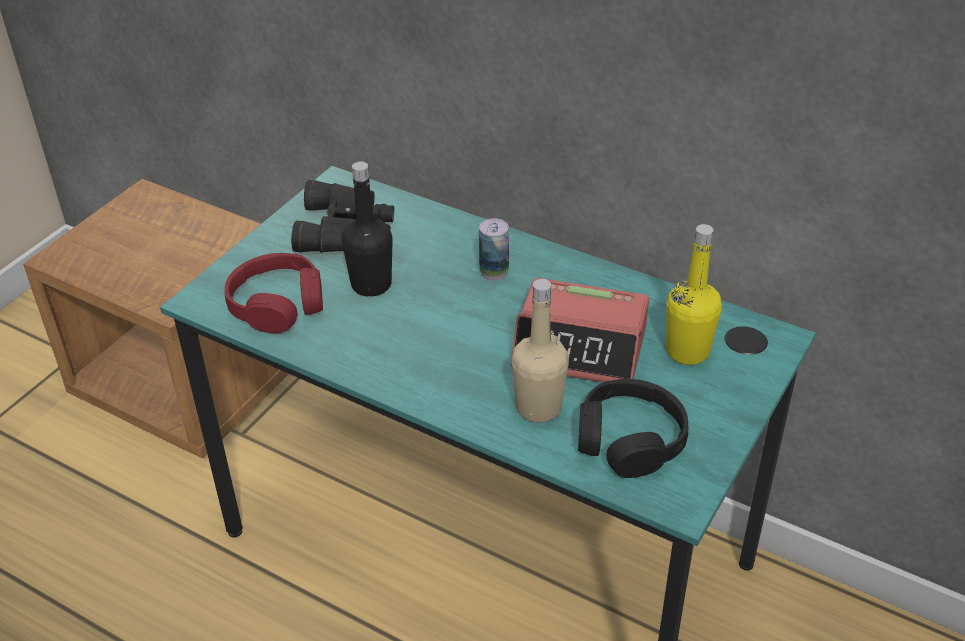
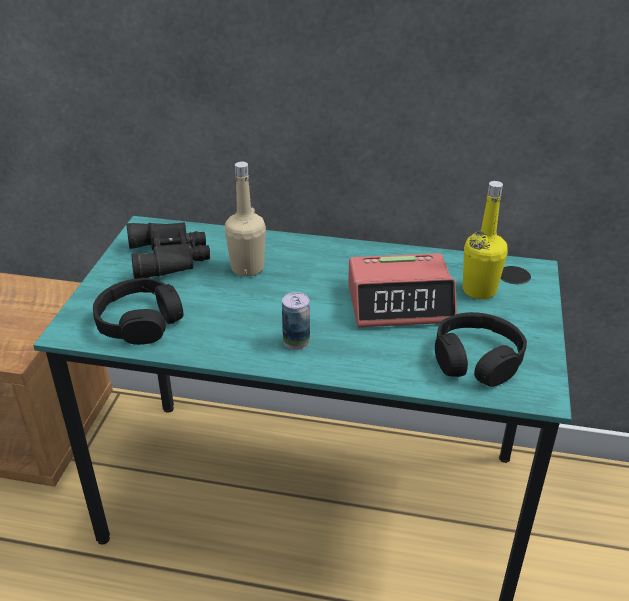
camera: 20 degrees left, 5 degrees down
(278, 304) = (139, 322): red headphones -> black headphones
(371, 284) = (211, 292): black bottle -> none
(494, 272) = (304, 265): can -> can (296, 342)
(538, 407) = (395, 352): beige bottle -> beige bottle (247, 268)

